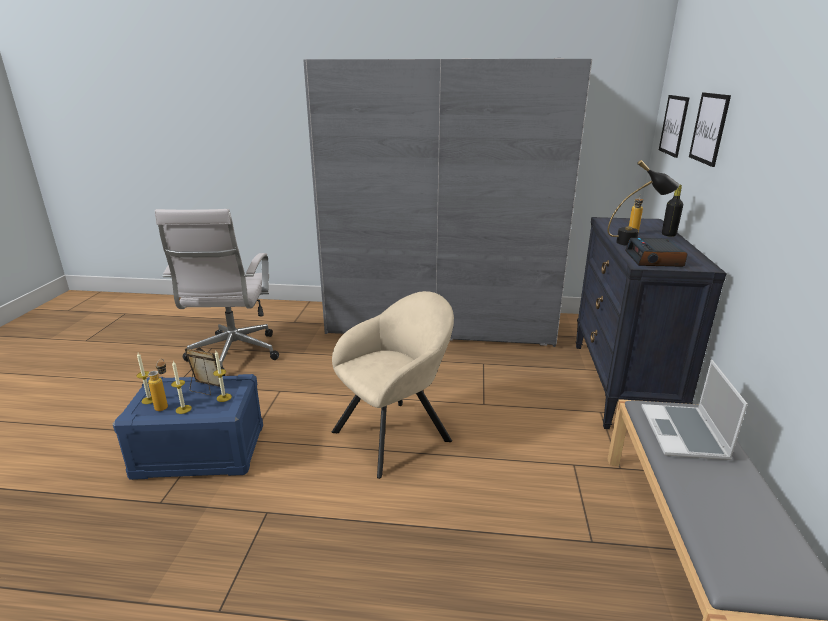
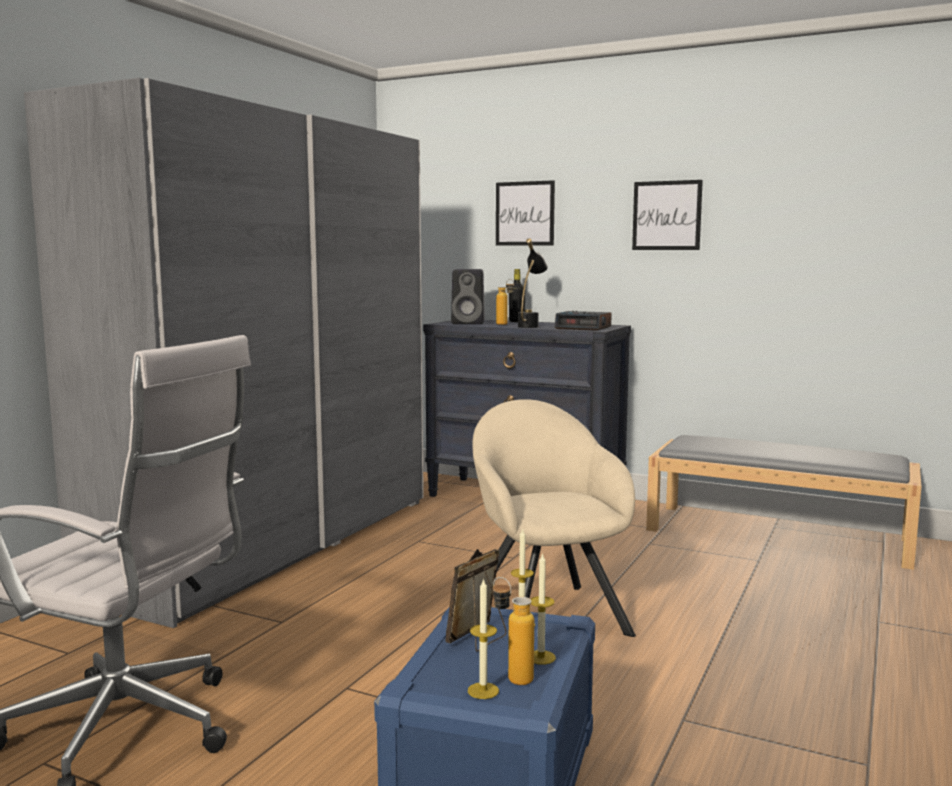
camera: 70 degrees left, 15 degrees down
(624, 225) = (469, 323): none -> black speaker
(673, 125) = (437, 221): picture -> picture (666, 215)
(685, 434) = (724, 445): laptop -> none

